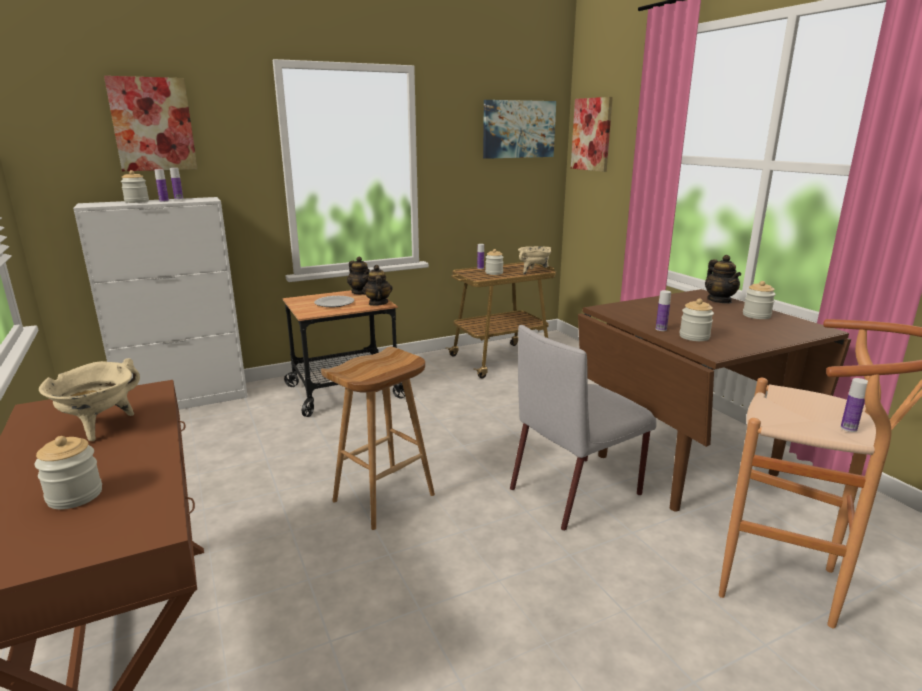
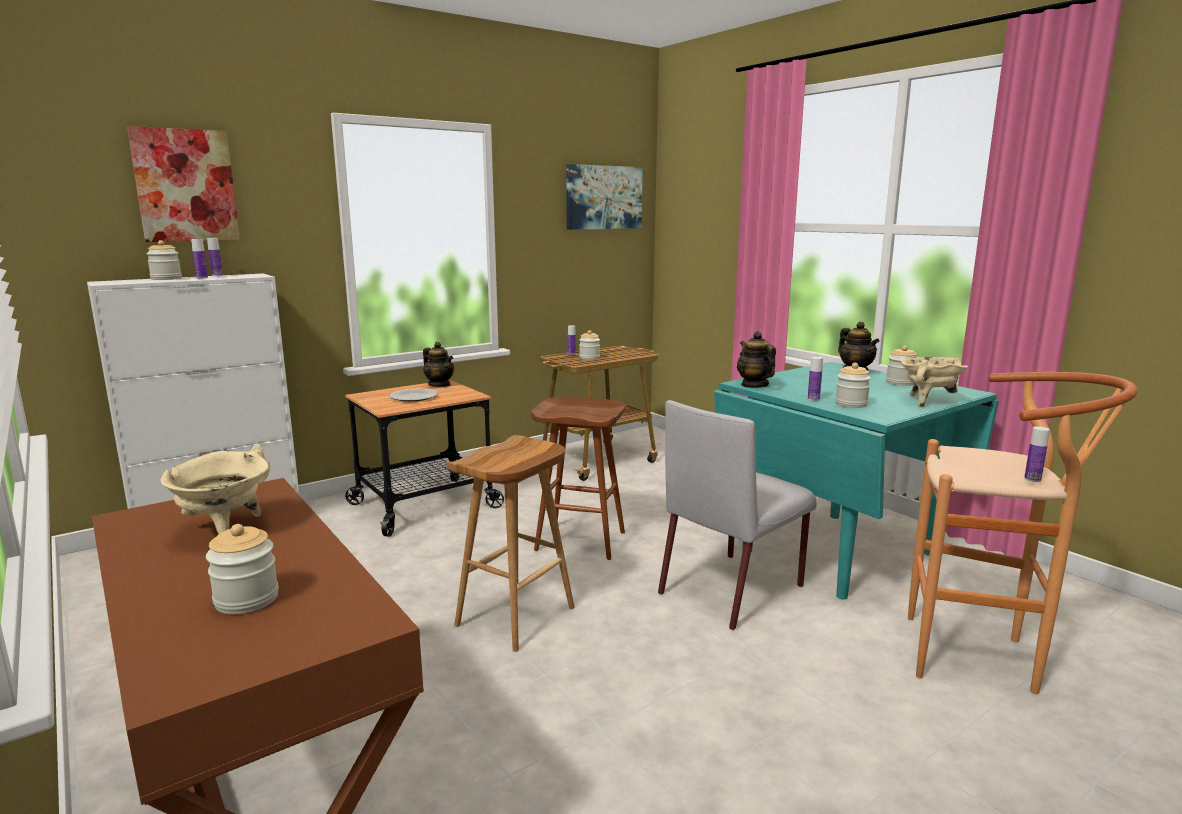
camera: 10 degrees left, 5 degrees down
(378, 303) = (466, 395): teapot -> teapot (754, 385)
(461, 434) = (582, 540): none -> brown stool
(534, 272) = (634, 355): beige cooking pot -> beige cooking pot (927, 401)
(592, 134) = (684, 203): picture -> none
(684, 464) = (836, 551): brown dining table -> turquoise dining table

